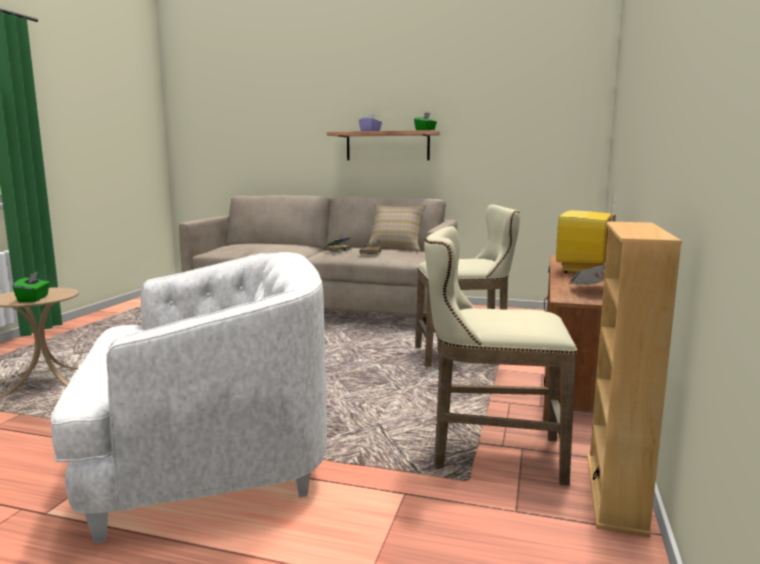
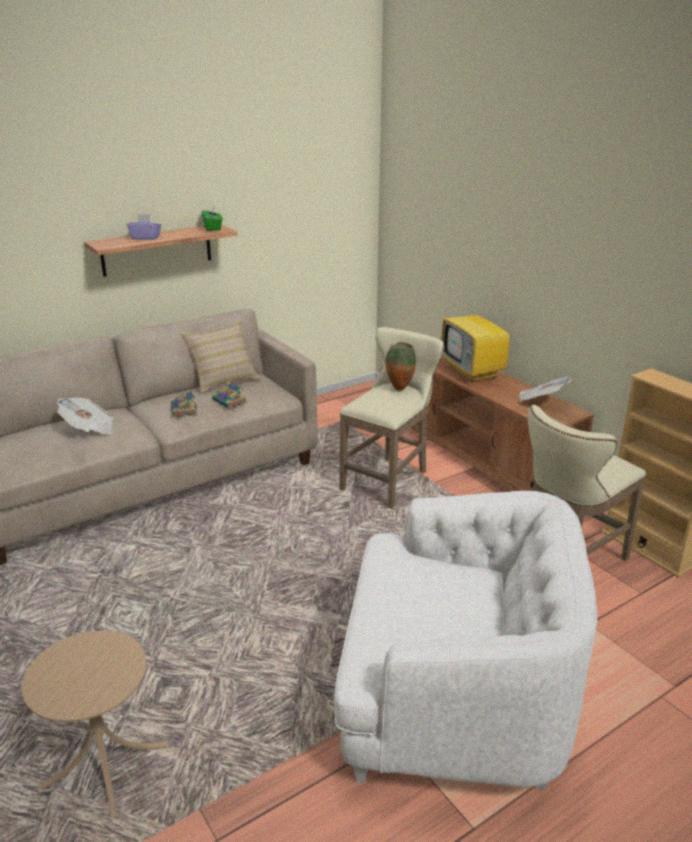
camera: 50 degrees left, 15 degrees up
(33, 299) = (110, 675): green tissue box -> none
(207, 458) = (452, 697): white armchair -> white armchair turned 75 degrees clockwise
(274, 245) = (89, 428): none -> newspaper
(480, 259) = (399, 388): none -> vase

